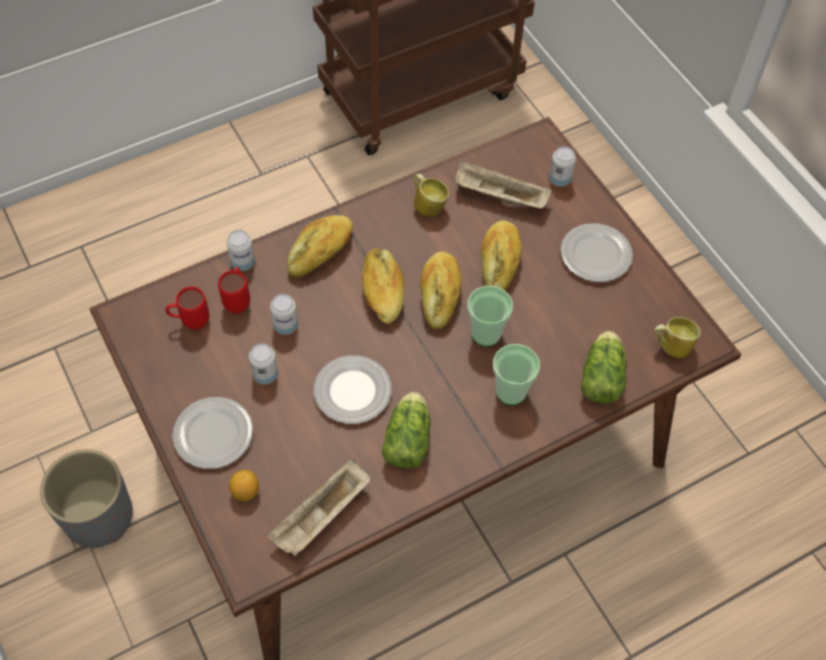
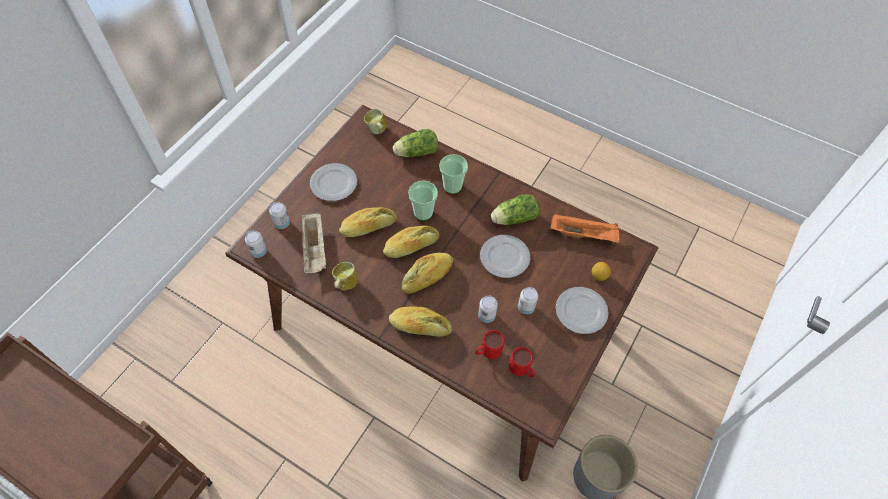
camera: 120 degrees left, 0 degrees up
(243, 262) = (457, 369): can -> can (258, 251)
(321, 516) = (584, 234): beige tray -> orange tray

